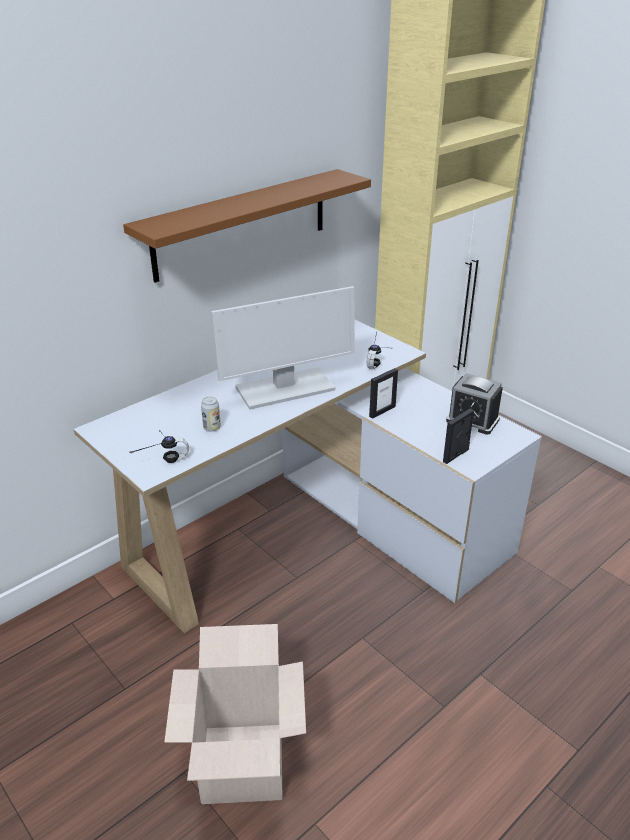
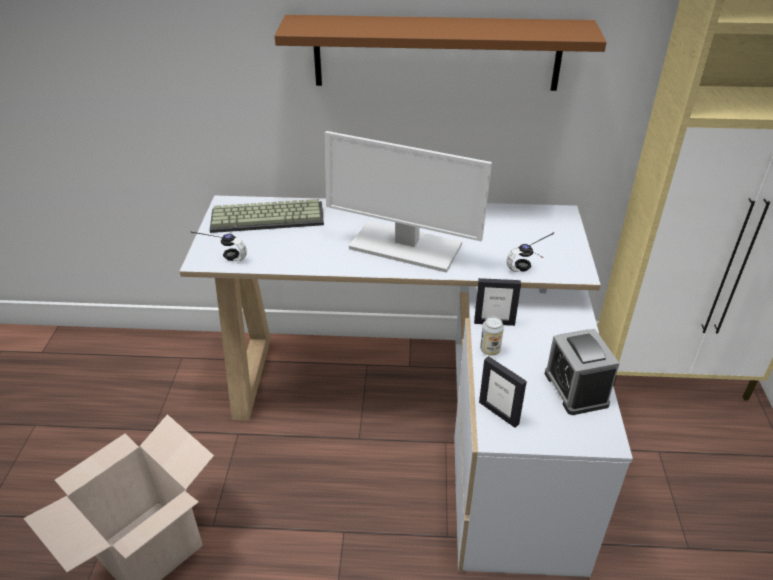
camera: 45 degrees right, 5 degrees up
(151, 420) = (268, 217): none -> keyboard
(212, 427) = (298, 248): can -> can (490, 350)
(456, 455) = (499, 413): picture frame -> picture frame turned 135 degrees counterclockwise

